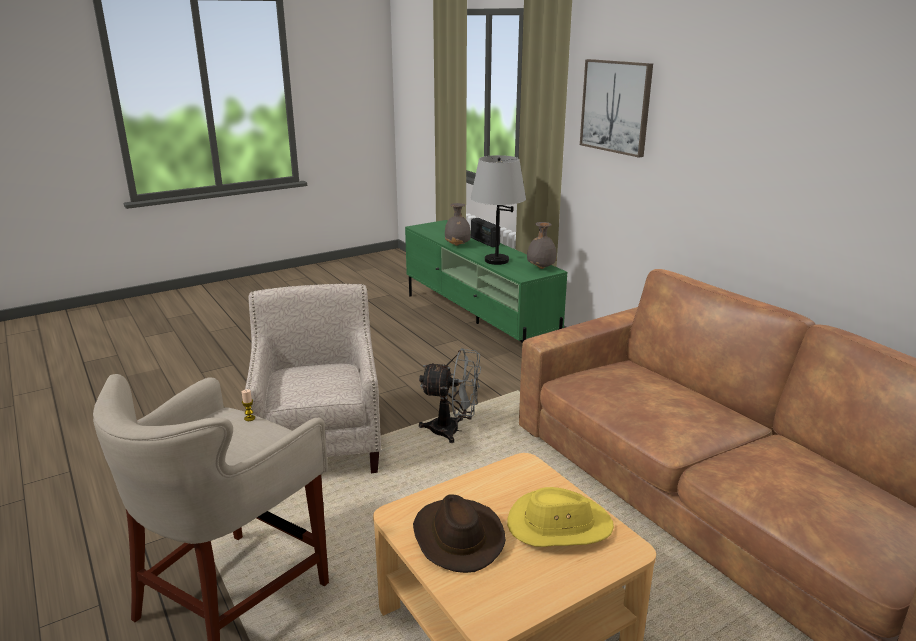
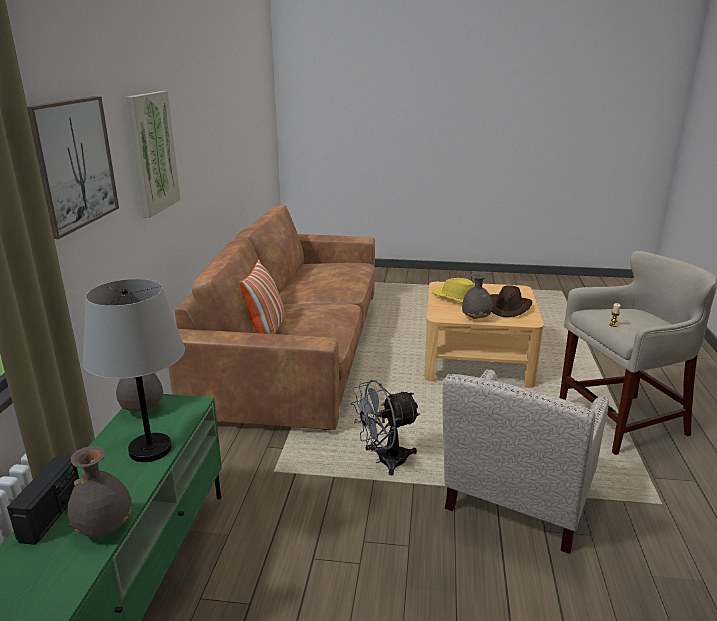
camera: 140 degrees left, 0 degrees up
(452, 431) = (384, 461): grey fan -> grey fan turned 75 degrees counterclockwise
(476, 484) = (476, 318): none -> grey vase
(663, 380) = (267, 331): none -> pillow
(720, 136) = (152, 153): none -> picture

